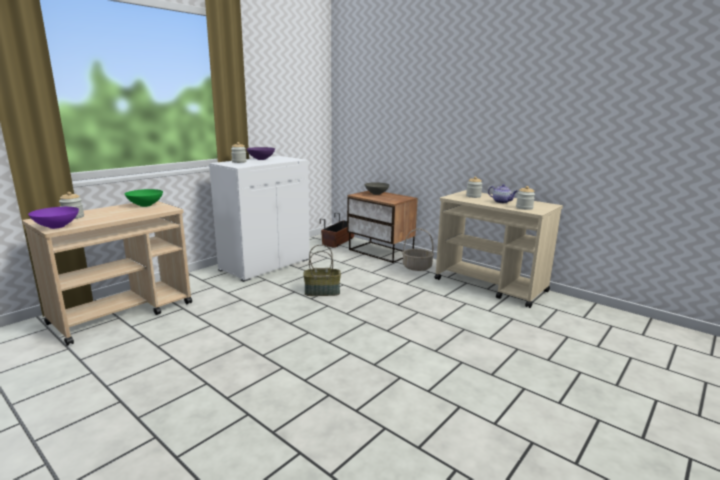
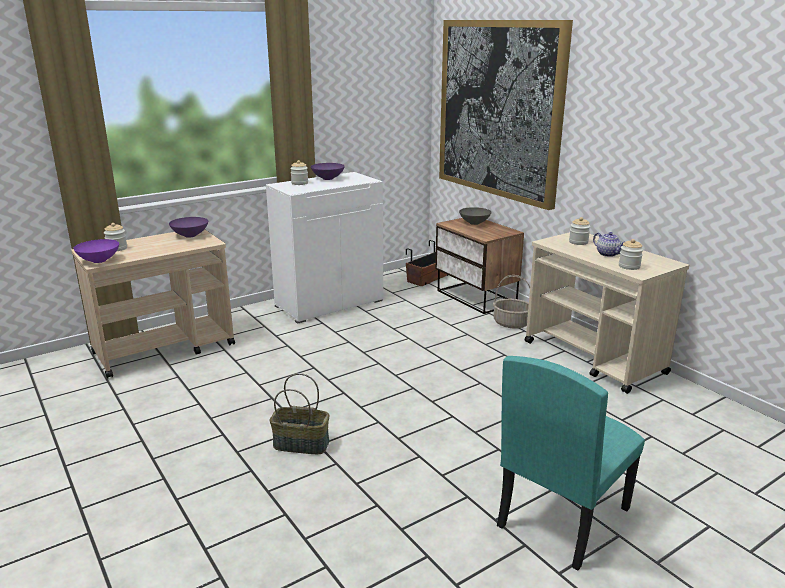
camera: 15 degrees right, 5 degrees up
(146, 205) = (190, 235): green bowl -> purple bowl
(322, 292) = (380, 345): basket -> basket (302, 444)
(392, 105) = (499, 109): none -> picture
(546, 411) = (562, 516): none -> turquoise chair

